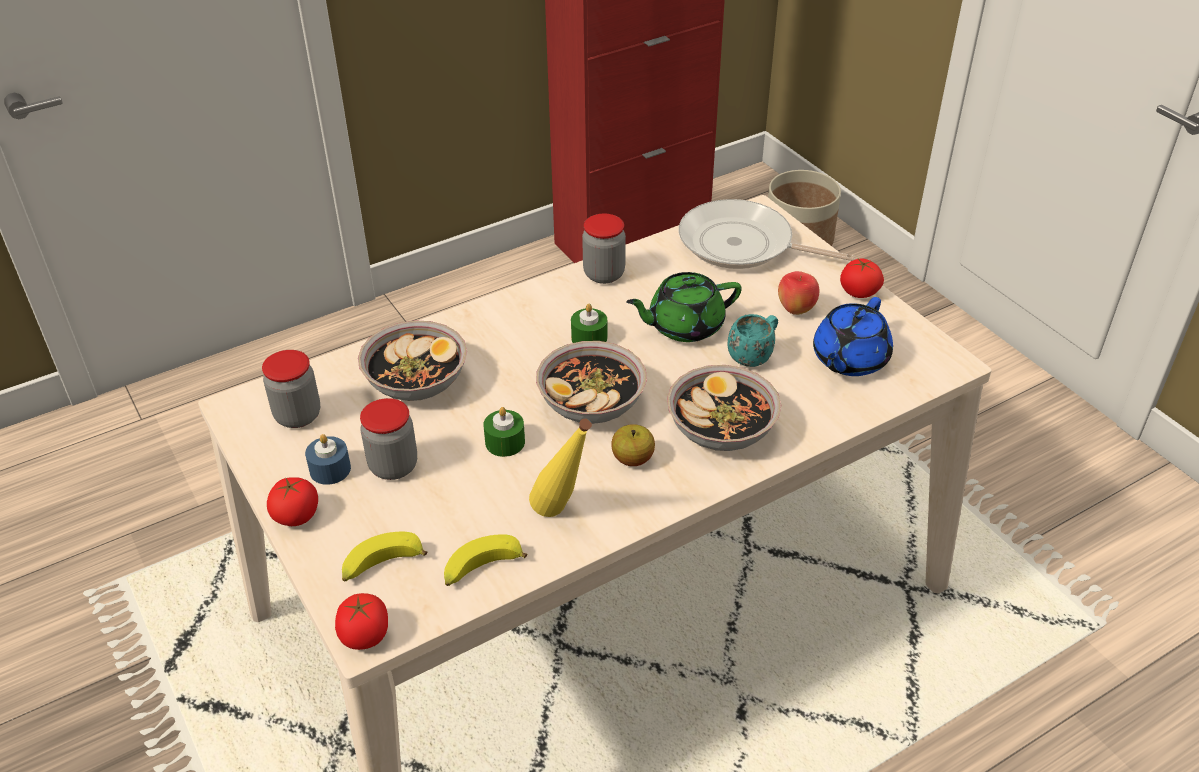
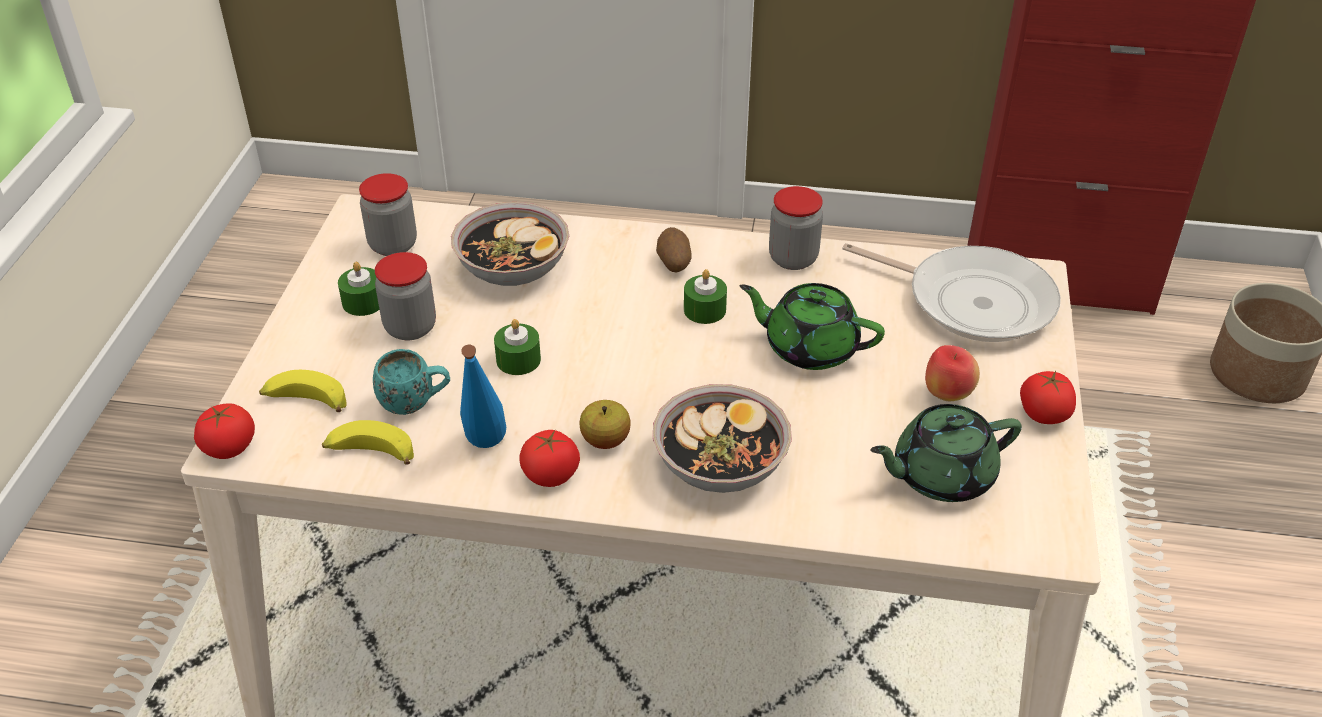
camera: 40 degrees right, 0 degrees up
(296, 516) = (297, 324): tomato -> tomato (550, 475)
(330, 469) = (363, 302): blue candle -> green candle
(529, 318) = (673, 263): none -> potato
(563, 516) = (485, 452): yellow bottle -> blue bottle
(591, 403) = (632, 369): bowl -> none
(742, 245) = (972, 301): frying pan -> frying pan turned 150 degrees clockwise
(754, 355) = (843, 414): turquoise mug -> turquoise mug (415, 403)
(849, 359) = (940, 475): blue teapot -> green teapot

